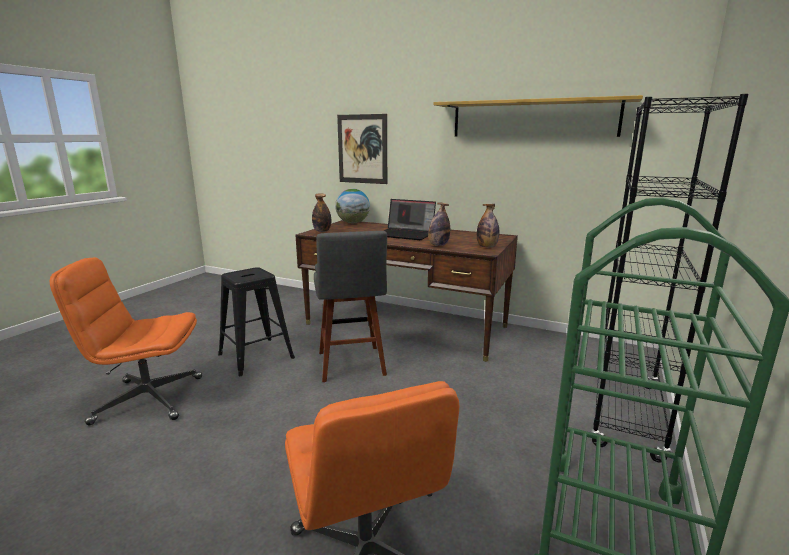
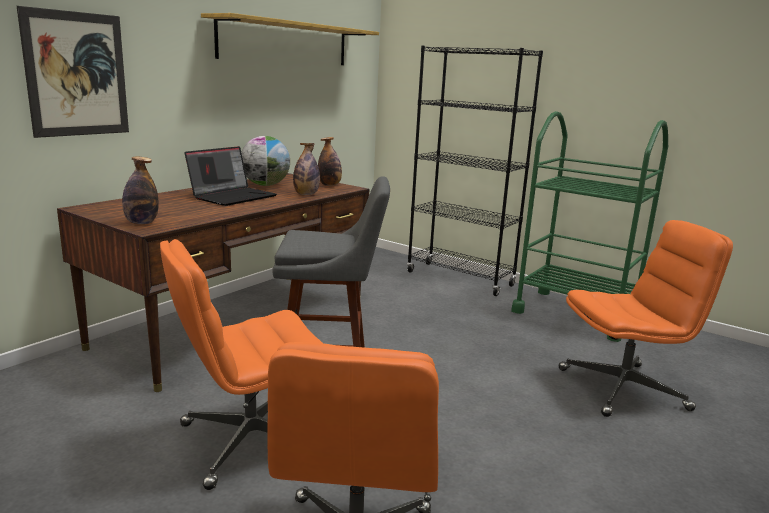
camera: 80 degrees left, 0 degrees up
(256, 355) = (249, 441): black stool -> orange office chair
(353, 223) = (102, 206): globe -> globe (265, 185)

